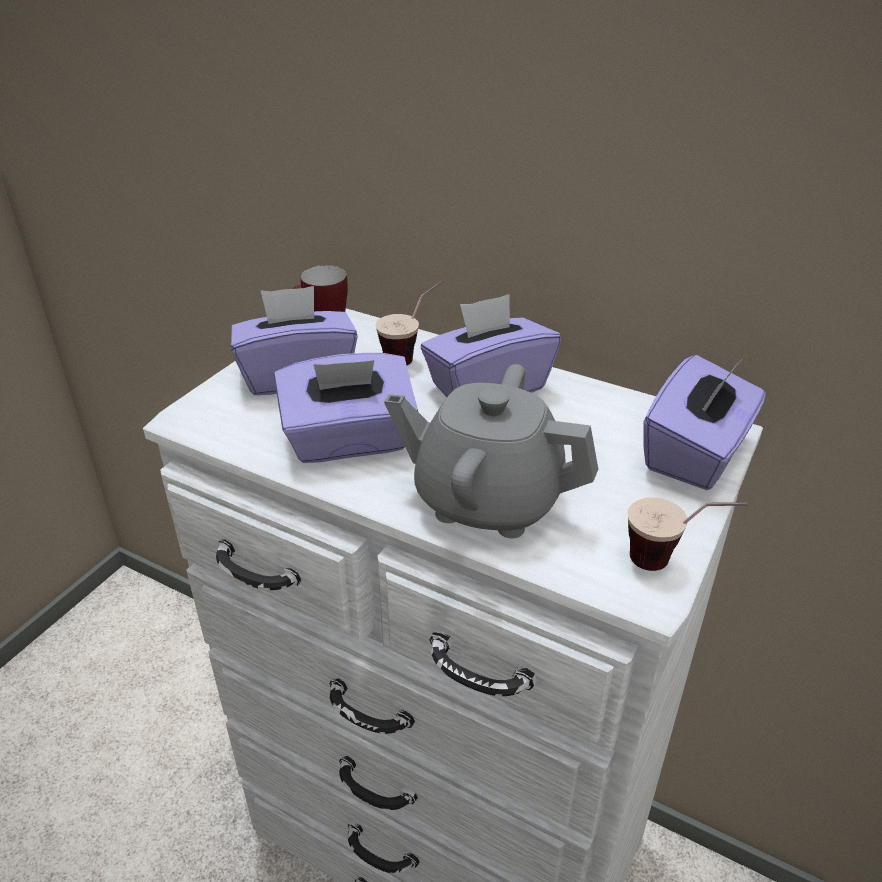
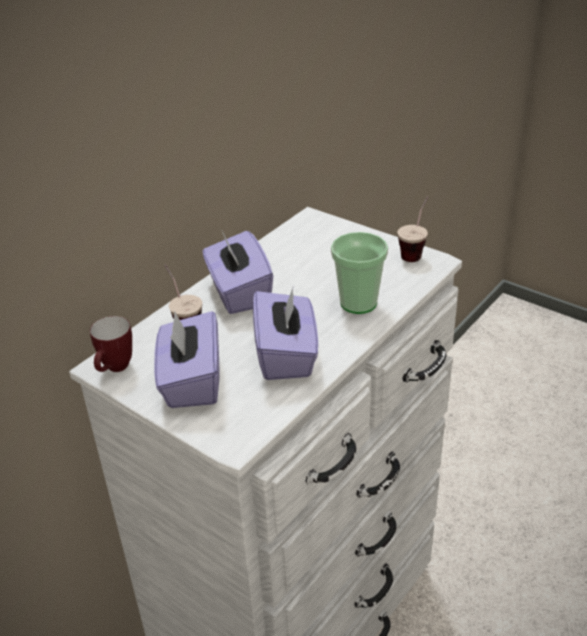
camera: 80 degrees left, 0 degrees up
(487, 500) = (358, 303): grey teapot -> cup
(696, 454) = (329, 229): purple tissue box -> none

